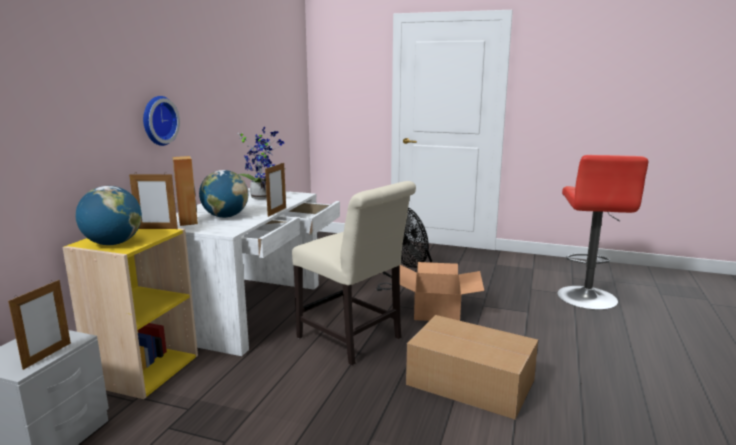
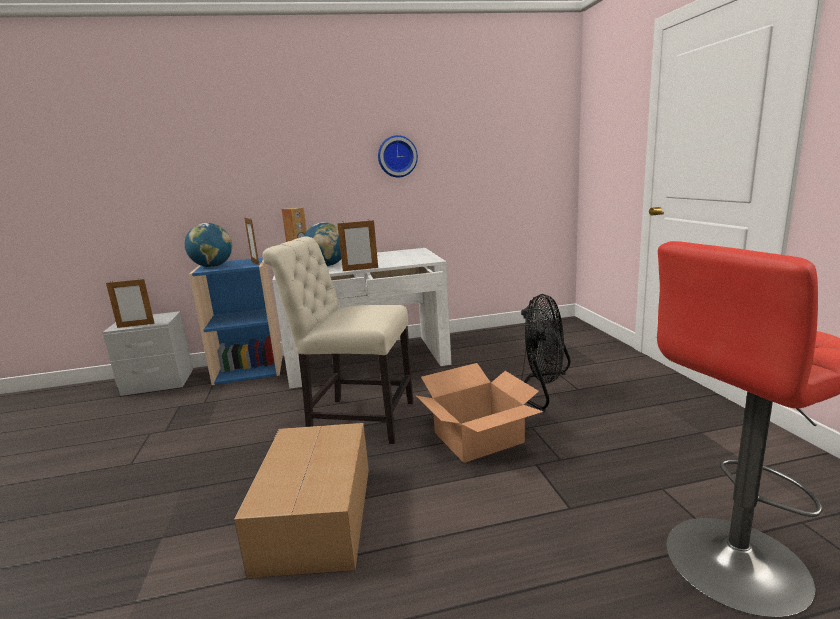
camera: 60 degrees right, 0 degrees up
(144, 369) = (250, 369): yellow bookcase -> blue bookcase
(157, 120) = (305, 177): wall clock -> wall clock (397, 156)
(262, 197) = (403, 256): potted plant -> none
(353, 340) = (355, 419): beige chair -> beige chair turned 90 degrees clockwise

